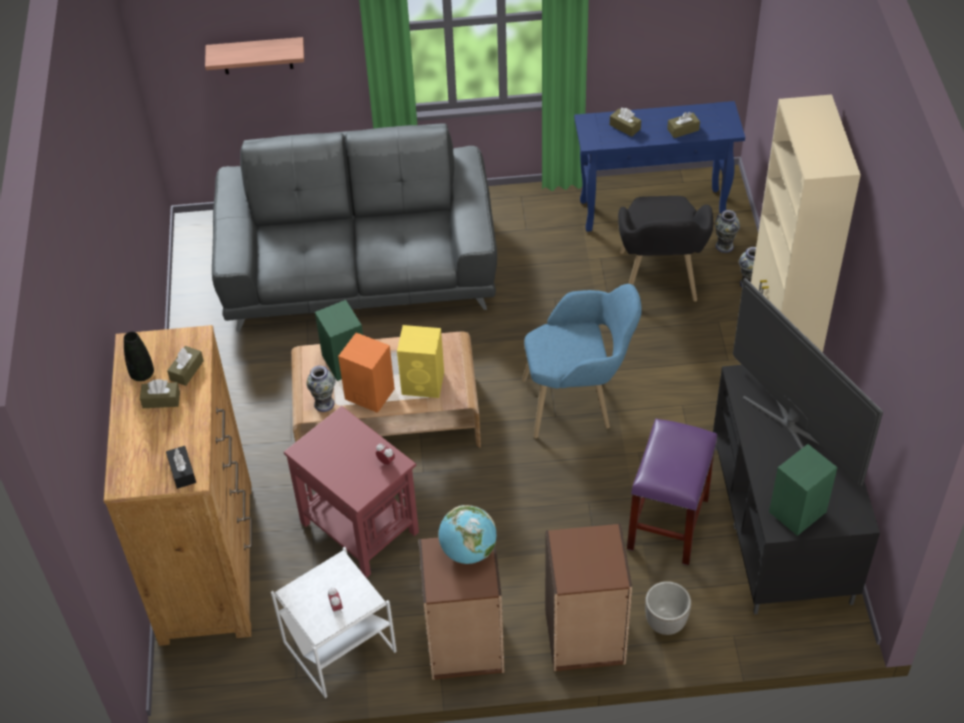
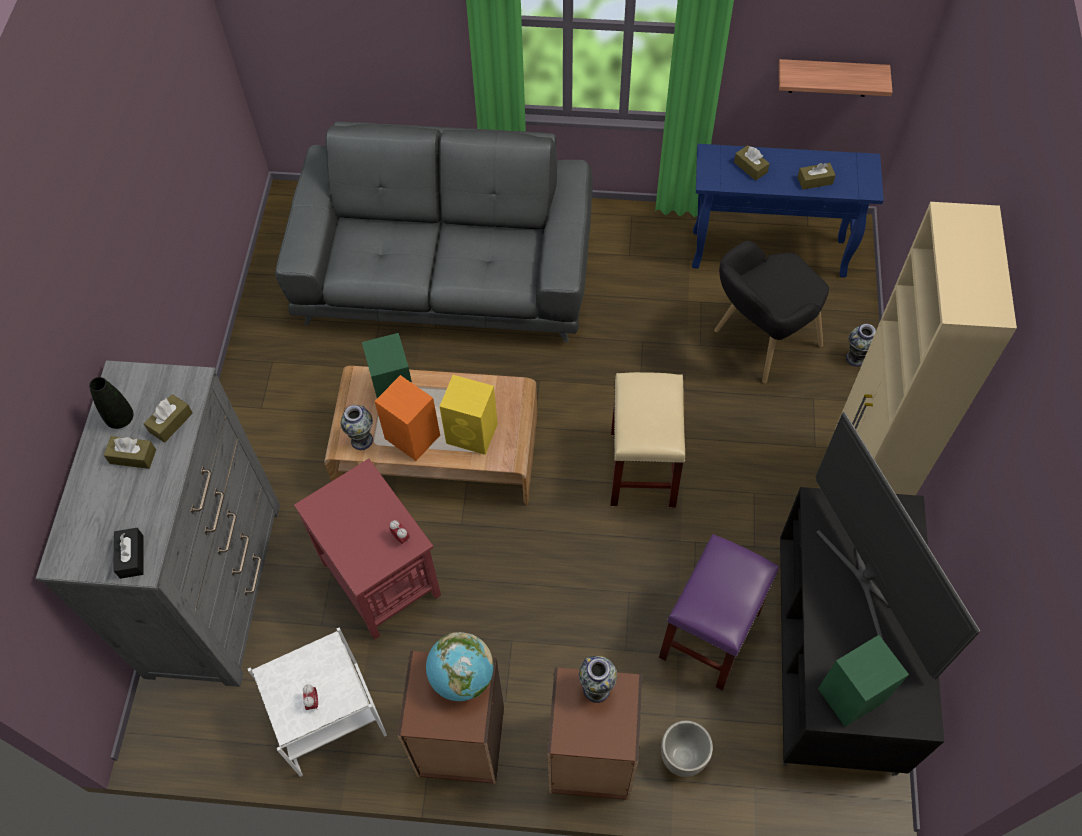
camera: 10 degrees right, 10 degrees up
(207, 560) = (216, 587): brown dresser -> grey dresser
(257, 55) = (353, 31): shelf -> shelf (830, 78)
(579, 402) = (643, 469): blue armchair -> beige stool
(658, 286) = (757, 345): black armchair -> black armchair turned 45 degrees clockwise
(724, 246) = (837, 309): vase -> vase (596, 689)

